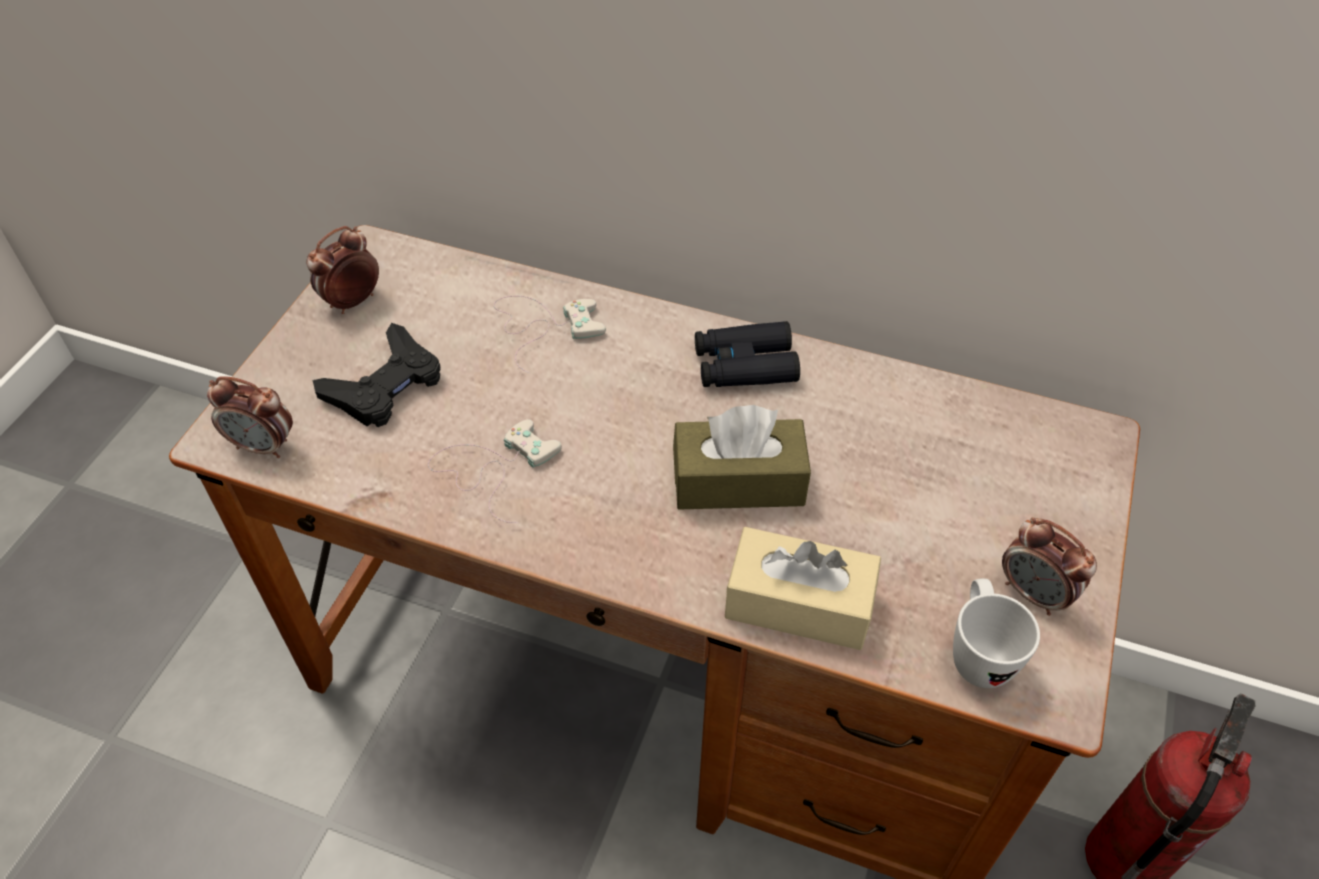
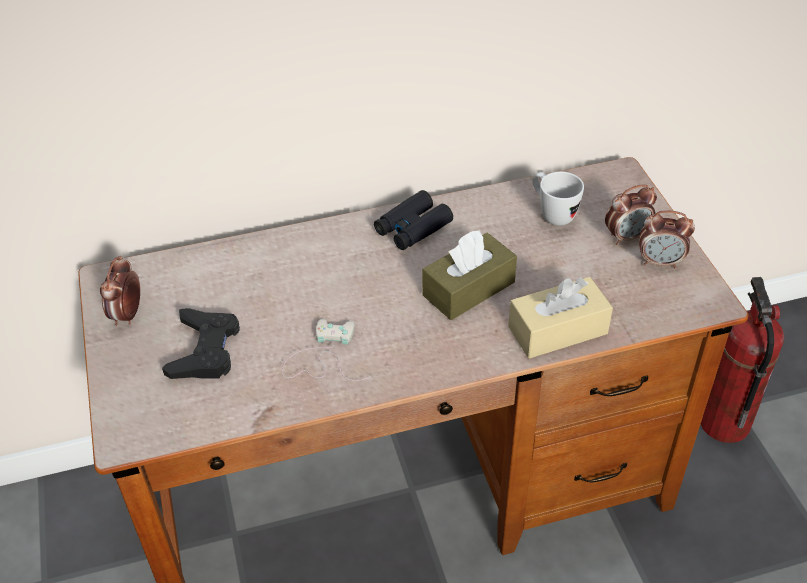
camera: 35 degrees left, 5 degrees down
(264, 446) = (160, 426): alarm clock -> alarm clock (626, 237)
(543, 326) = (272, 266): white game controller -> none
(977, 653) = (660, 303): white mug -> white mug (552, 214)

